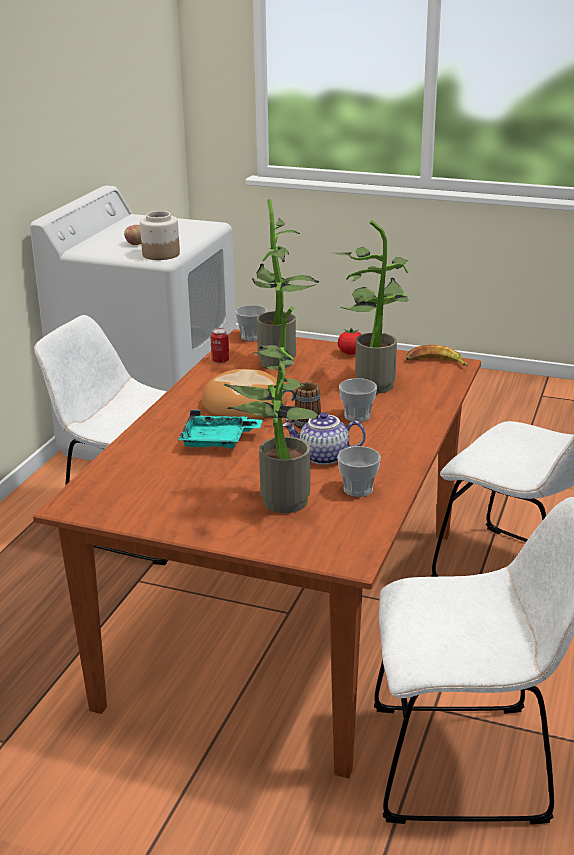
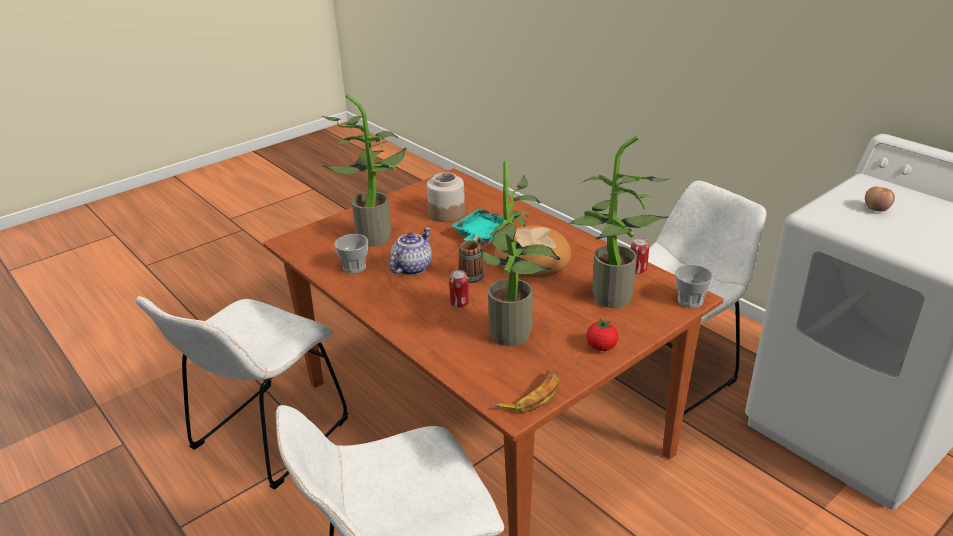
camera: 120 degrees right, 5 degrees up
(160, 254) = (825, 215): jar -> jar (446, 213)
(357, 416) = (459, 303): cup -> can

